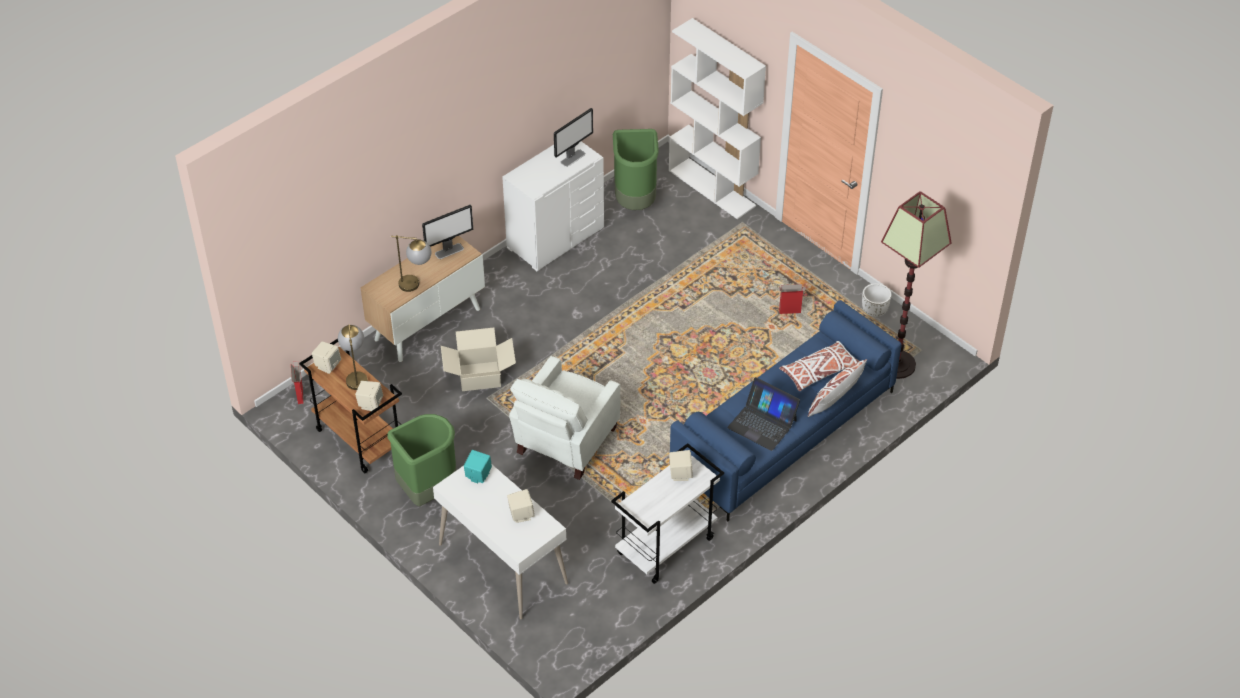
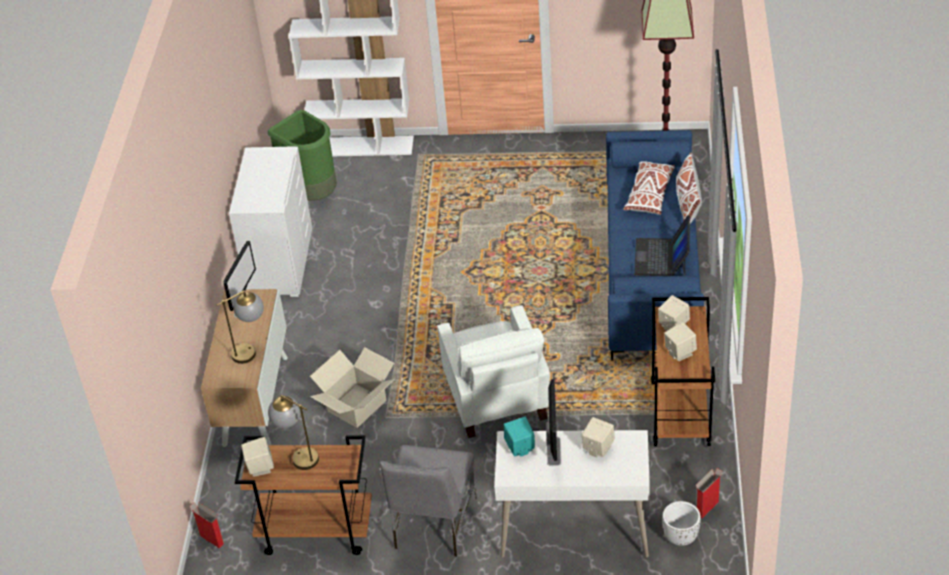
camera: 40 degrees left, 5 degrees down
(370, 404) = (343, 467): beige speaker -> beige speaker (679, 352)
(427, 490) = (433, 524): green trash can -> grey chair
(573, 158) = (272, 162): monitor -> monitor (554, 451)
(665, 547) = (681, 414): white cart -> brown cart
(762, 423) = (662, 257): laptop -> laptop turned 105 degrees clockwise
(790, 311) = (540, 188): cardboard box -> cardboard box (707, 508)
(874, 312) = (600, 148): white planter -> white planter (680, 538)

